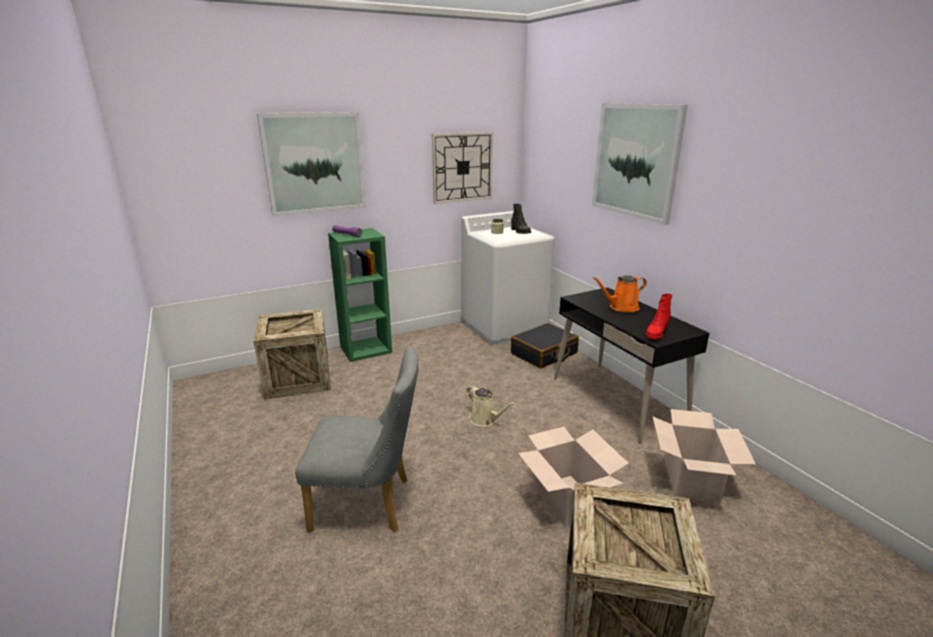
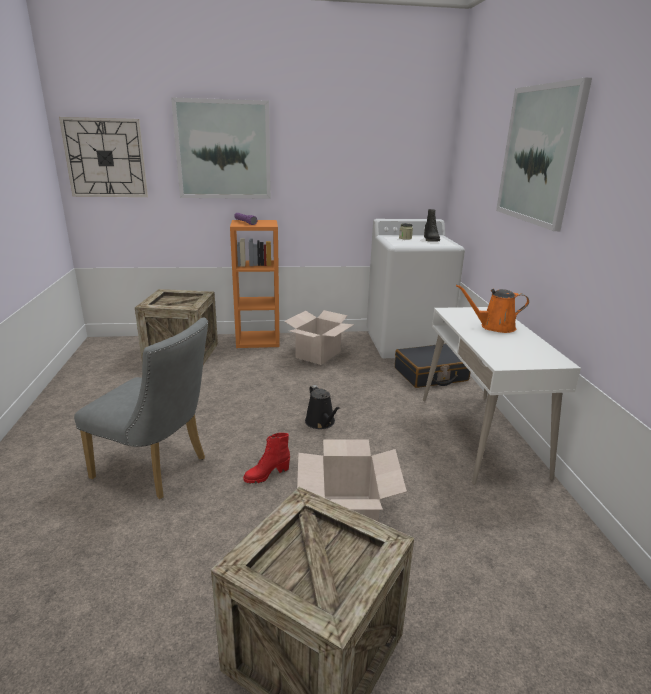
camera: 20 degrees right, 0 degrees up
(366, 349) = (258, 340): green bookcase -> orange bookcase
(462, 167) = (379, 166): wall clock -> wall clock (105, 158)
(485, 419) = (321, 422): beige watering can -> black watering can
(617, 400) = (480, 435): black desk -> white desk
(656, 333) = (509, 357): red boot -> red boot (266, 475)
(690, 479) = (508, 538): cardboard box -> cardboard box (318, 354)

